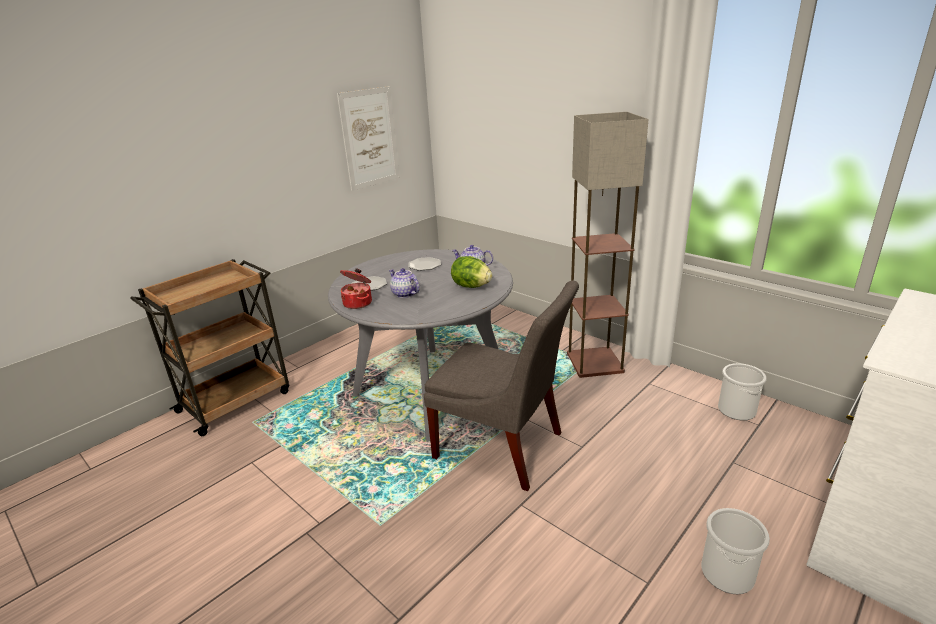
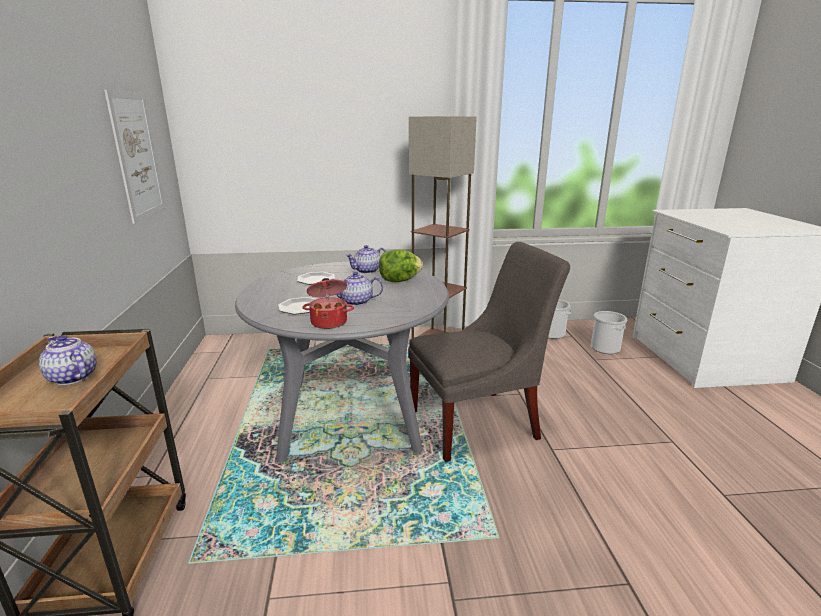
camera: 50 degrees left, 5 degrees down
(209, 288) = (72, 377): none -> teapot
(727, 572) = (682, 412): bucket -> bucket (605, 348)

